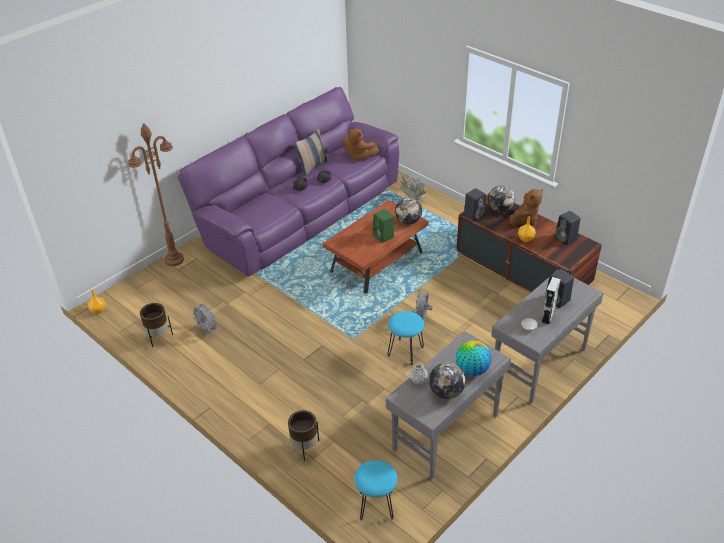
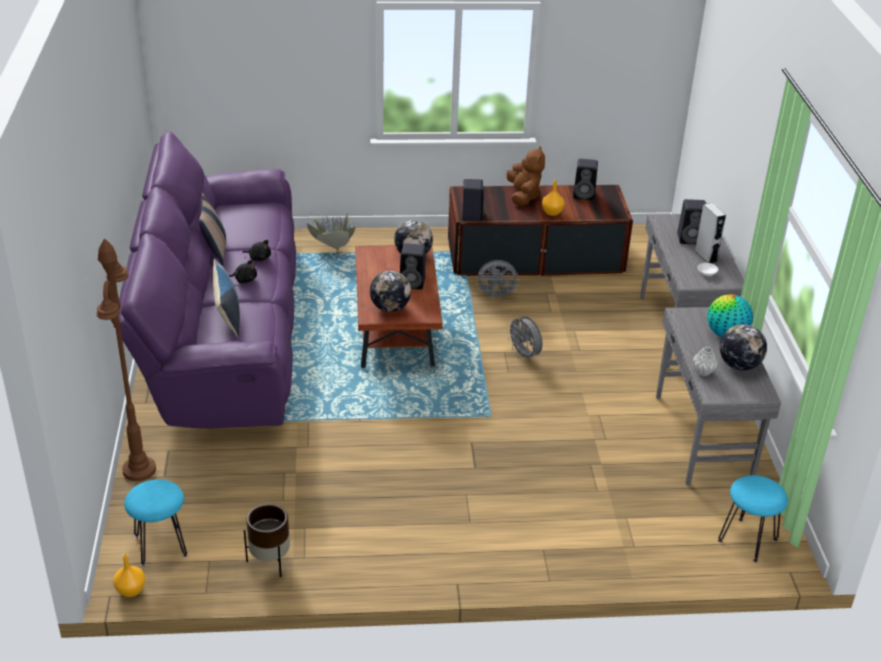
camera: 50 degrees left, 5 degrees down
(207, 330) = (320, 514): grey fan -> grey fan (496, 296)
(267, 201) = (227, 313): none -> pillow
(304, 447) = (611, 543): brown planter -> none
(359, 156) = (257, 215): brown plush toy -> none
(384, 236) = (413, 283): green speaker -> black speaker
(405, 351) = (557, 394): turquoise stool -> turquoise stool (160, 545)
(500, 209) = (486, 198): globe -> globe (390, 308)

